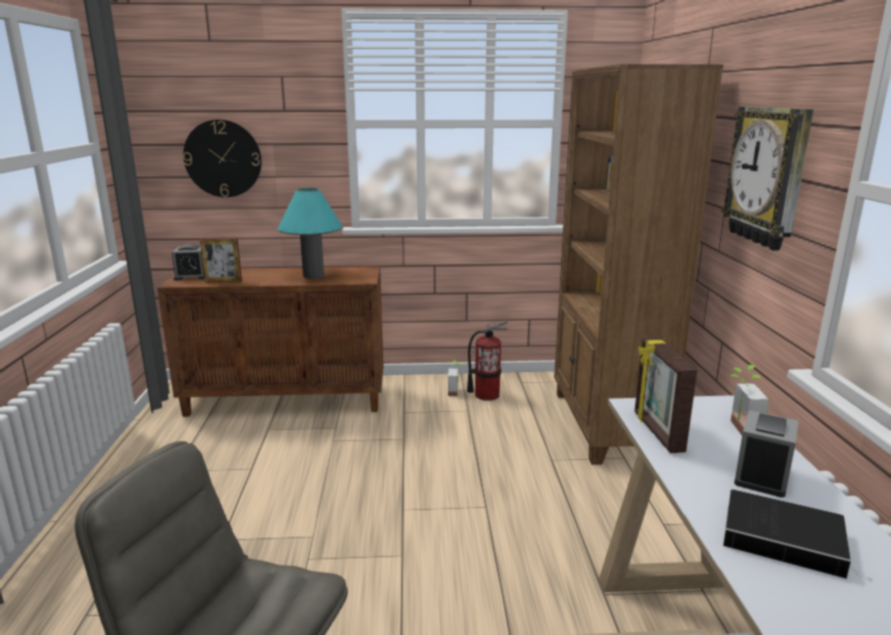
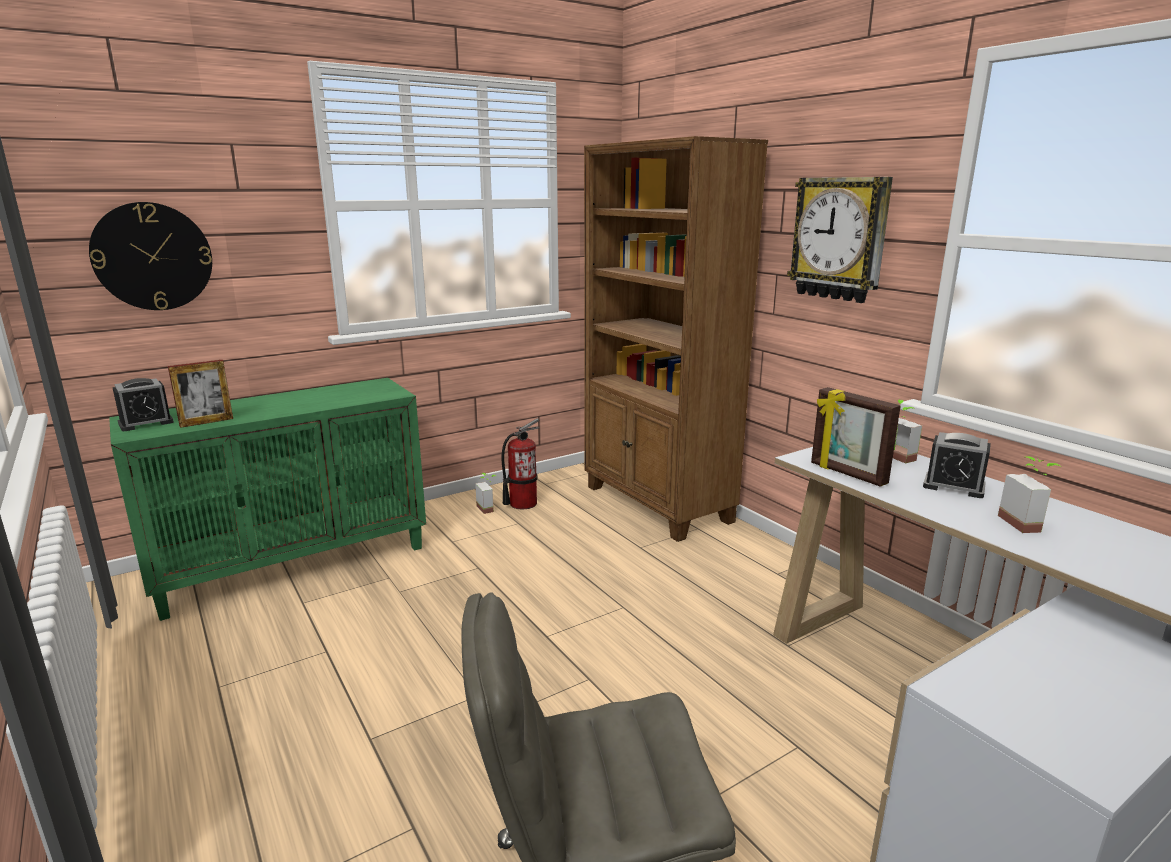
camera: 30 degrees left, 0 degrees up
(287, 400) = (295, 564): brown cabinet -> green cabinet
(313, 276) = (322, 398): turquoise table lamp -> none
(762, 475) = (953, 486): alarm clock -> alarm clock turned 60 degrees counterclockwise
(786, 539) = (1026, 523): book -> potted plant

